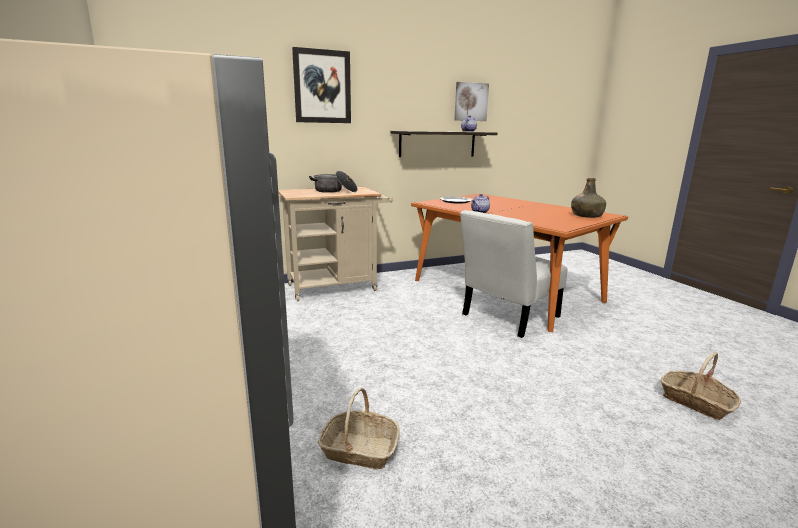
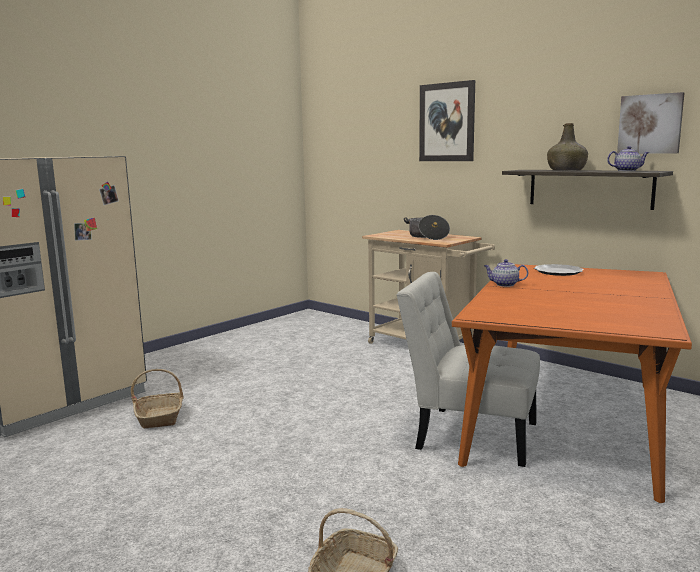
camera: 65 degrees right, 5 degrees down
(586, 216) = (609, 321): green bottle -> green bottle (566, 170)

